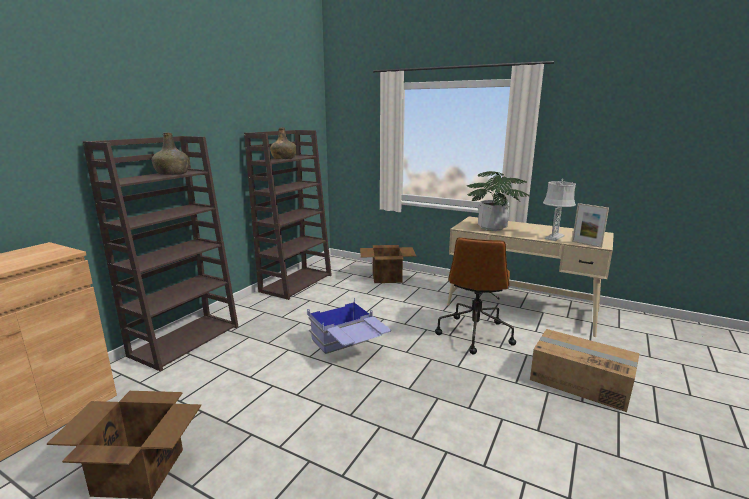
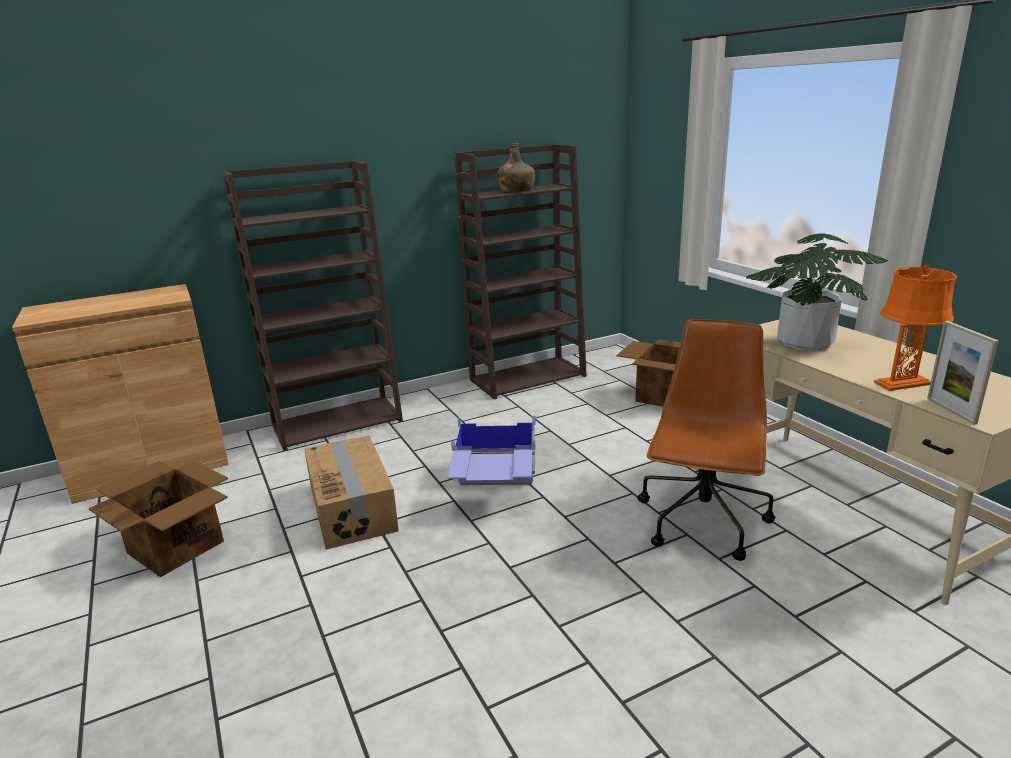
camera: 35 degrees right, 5 degrees up
(173, 173) = (326, 211): green bottle -> none
(474, 333) = (702, 523): brown office chair -> brown office chair turned 150 degrees clockwise
(554, 237) = (902, 383): grey table lamp -> orange table lamp
(580, 381) = (799, 666): cardboard box -> cardboard box (353, 508)

